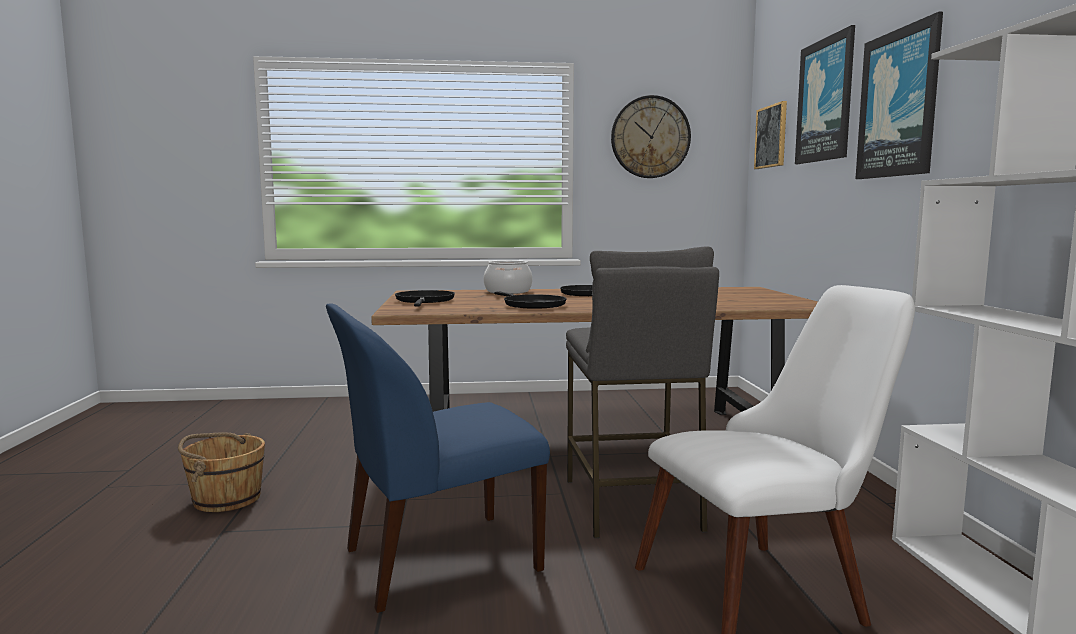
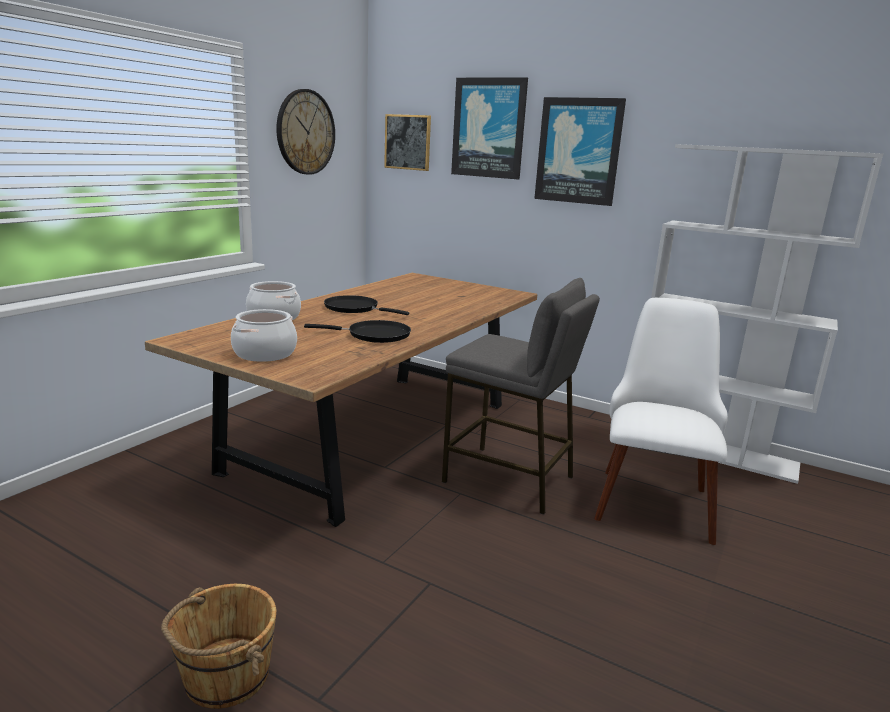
camera: 55 degrees left, 10 degrees up
(425, 301) = (265, 353): black frying pan -> cooking pot
(437, 561) = (516, 590): blue chair -> none

